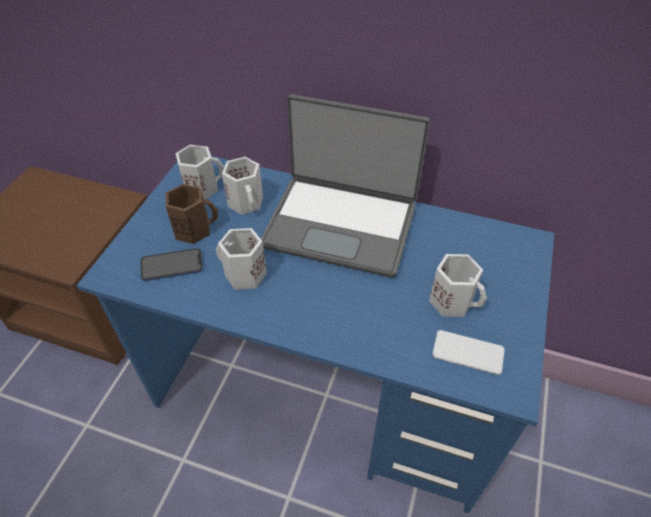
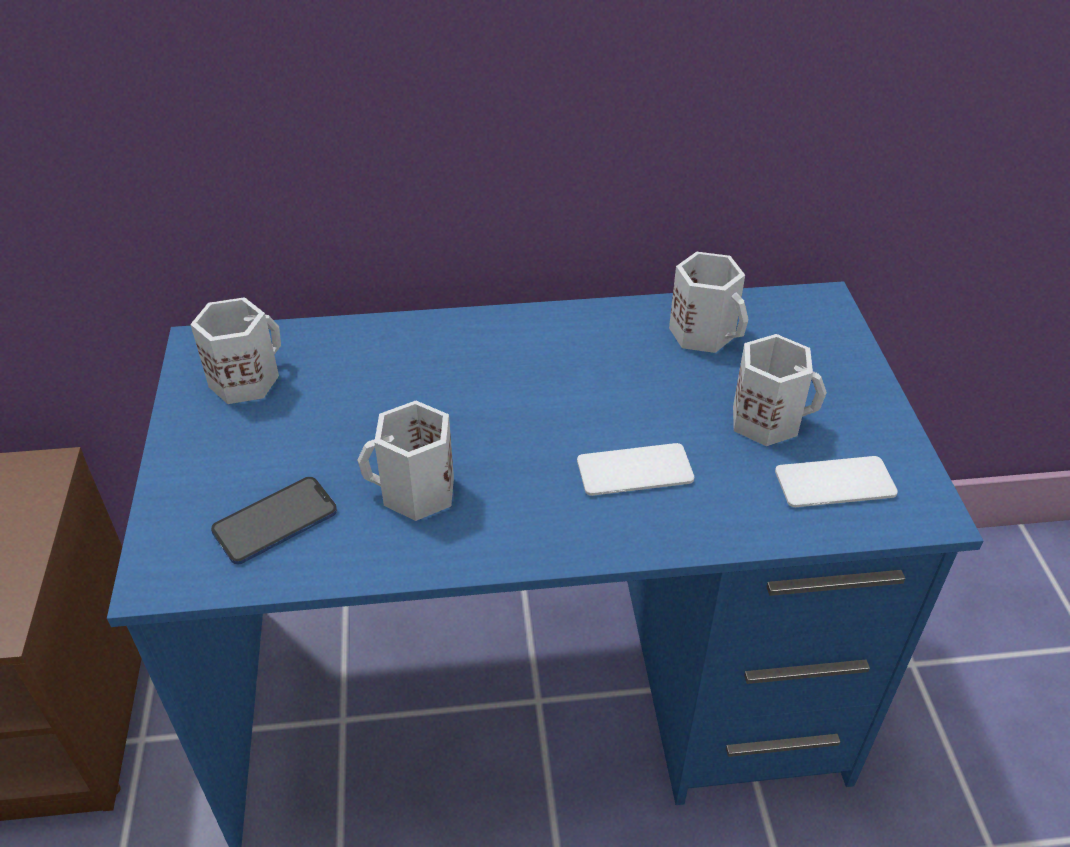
camera: 25 degrees left, 5 degrees down
(194, 229) = (276, 449): brown mug -> none
(247, 202) = (345, 378): white mug -> white mug (705, 332)
(341, 224) = (527, 364): laptop -> none
(360, 303) = (634, 471): none -> phone

